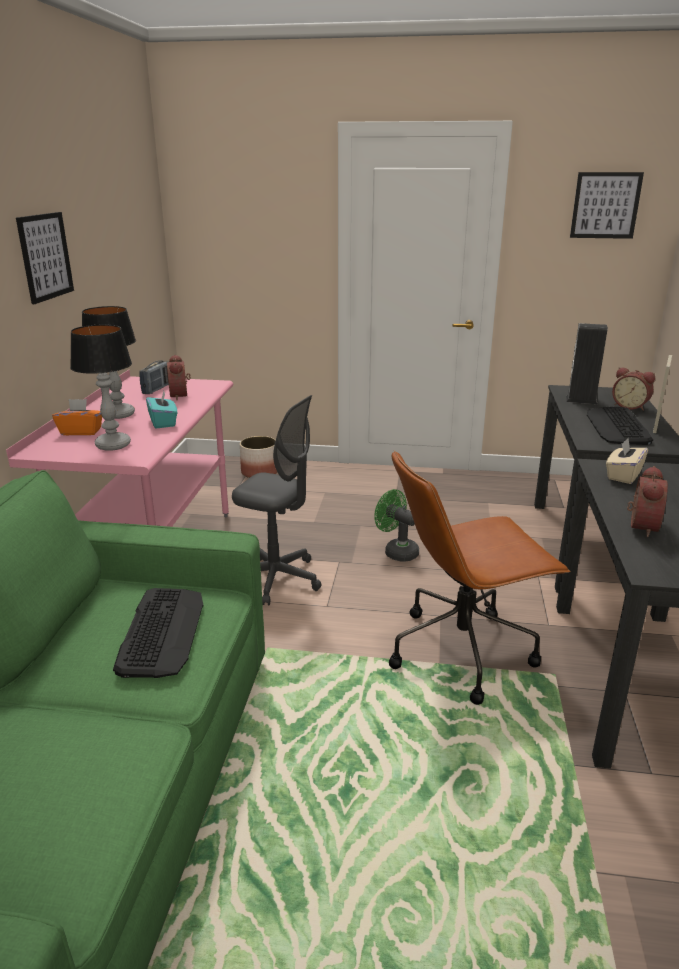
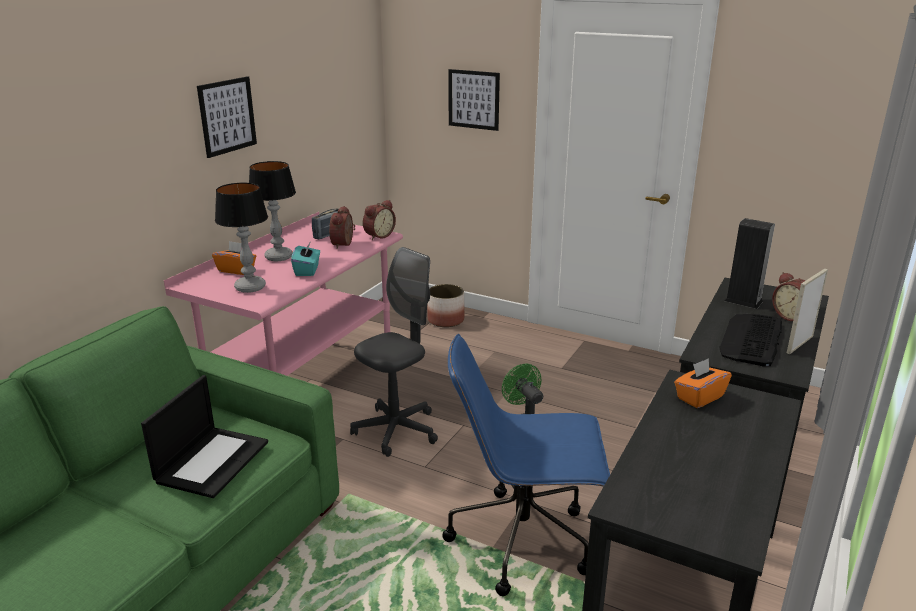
camera: 20 degrees right, 0 degrees up
(162, 631) = (212, 461): keyboard -> laptop
(277, 579) = (396, 430): grey office chair -> grey office chair turned 90 degrees counterclockwise
(463, 650) = (524, 540): brown office chair -> blue office chair
(605, 205) = (823, 84): picture -> picture (473, 99)
(623, 475) = (699, 397): beige tissue box -> orange tissue box
(639, 526) = (658, 456): alarm clock -> alarm clock (378, 236)

